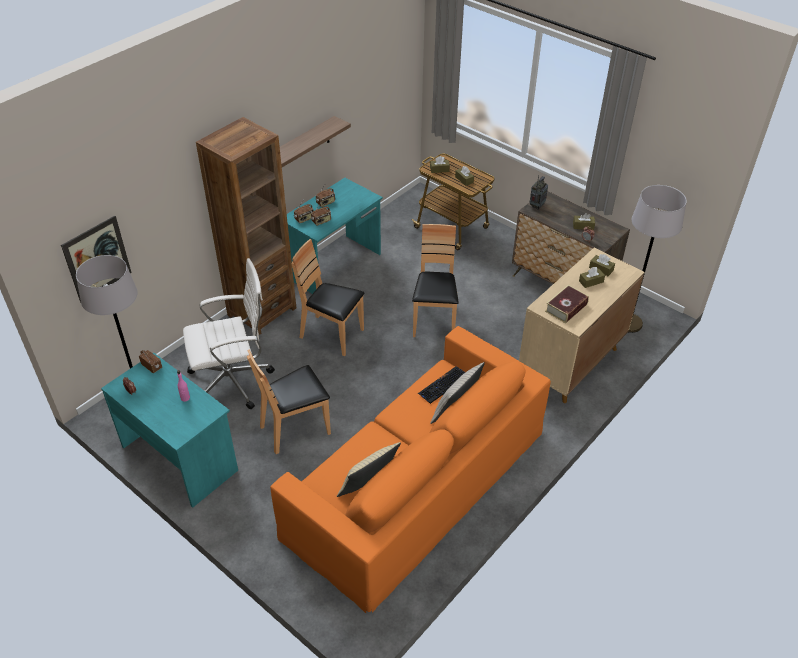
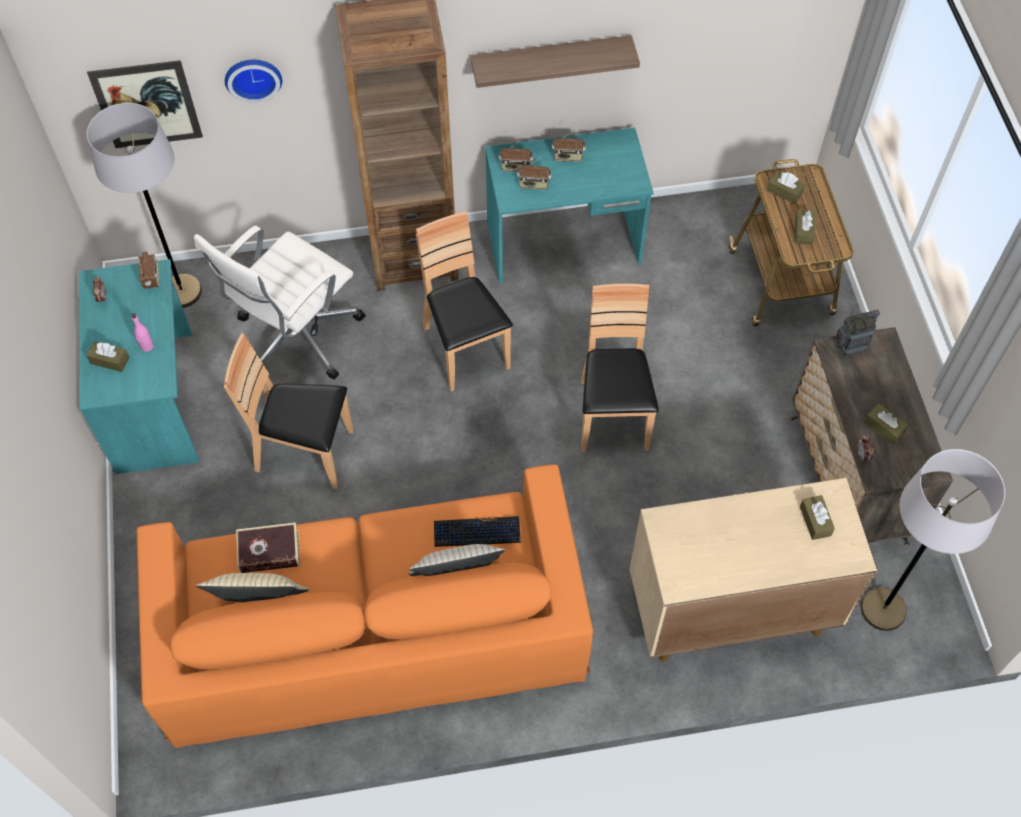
camera: 40 degrees right, 15 degrees up
(155, 213) = (253, 76): none -> wall clock
(233, 381) = (296, 337): white office chair -> white office chair turned 105 degrees clockwise
(434, 320) = (612, 416): brown chair -> brown chair turned 45 degrees counterclockwise
(566, 308) = (694, 548): book -> book (269, 552)
(591, 281) = (777, 531): brown tissue box -> brown tissue box (110, 360)

